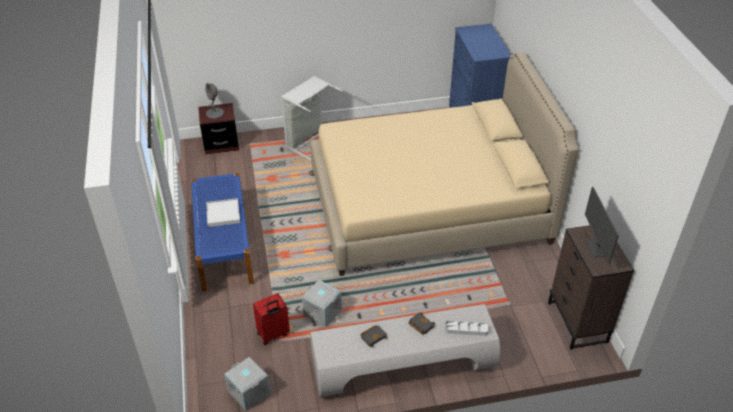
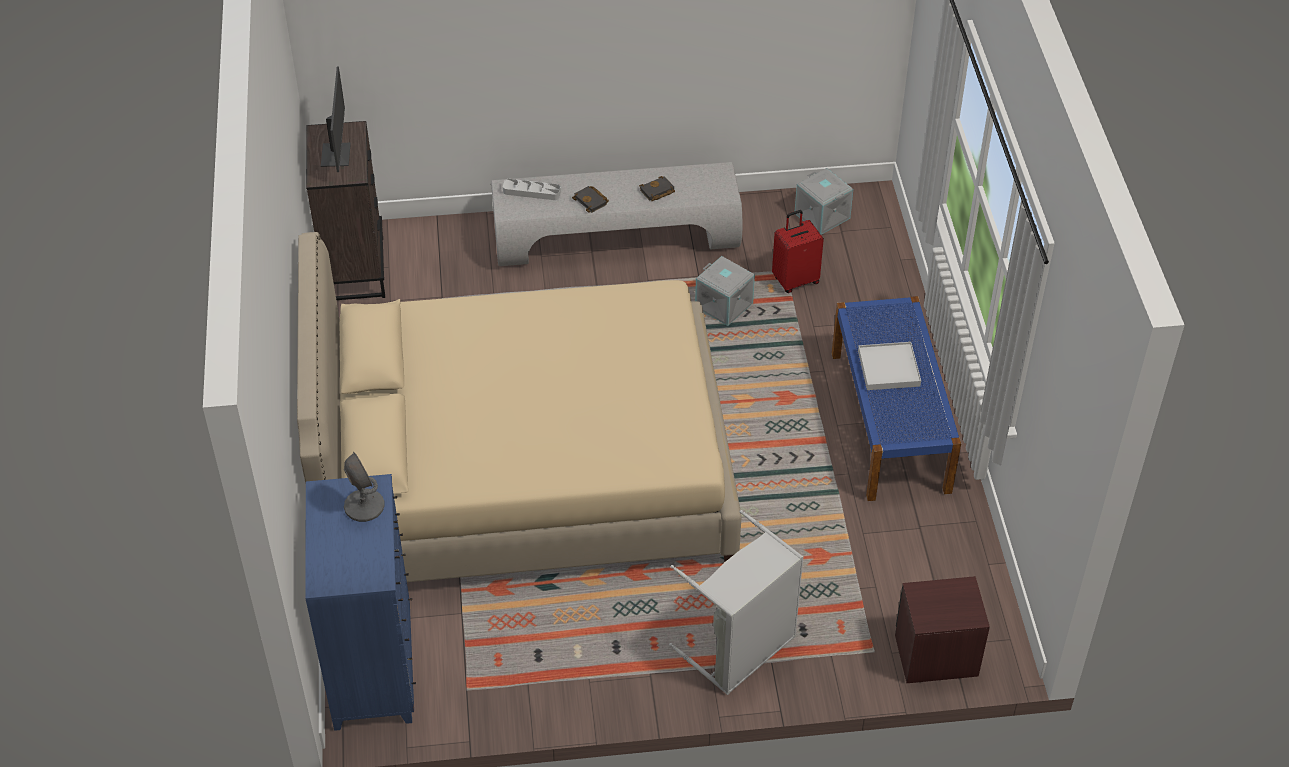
camera: 175 degrees left, 5 degrees up
(215, 113) = (948, 602): grey table lamp -> grey table lamp (364, 505)

